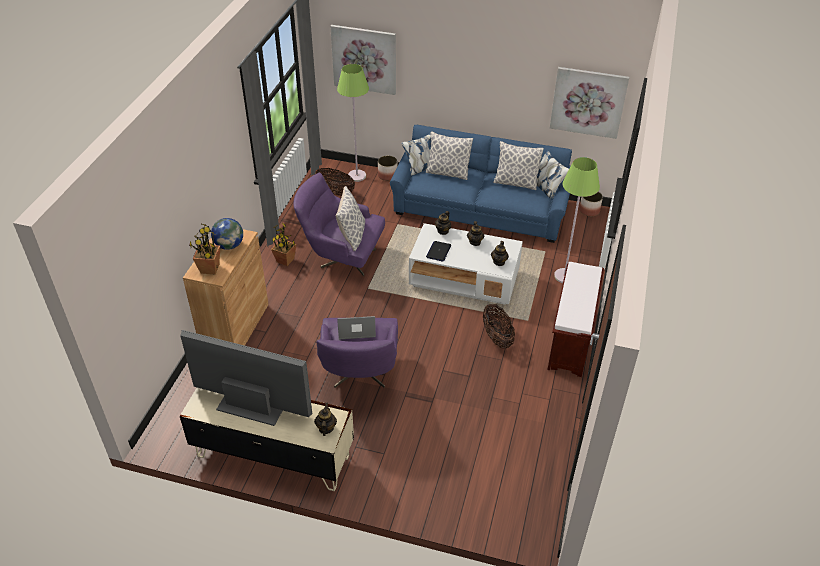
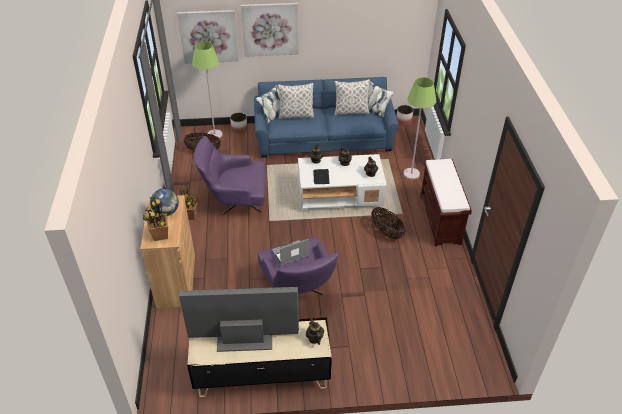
camera: 20 degrees left, 0 degrees up
(351, 235) = (246, 181): pillow -> none
(588, 102) = (394, 37): picture -> picture (270, 29)

